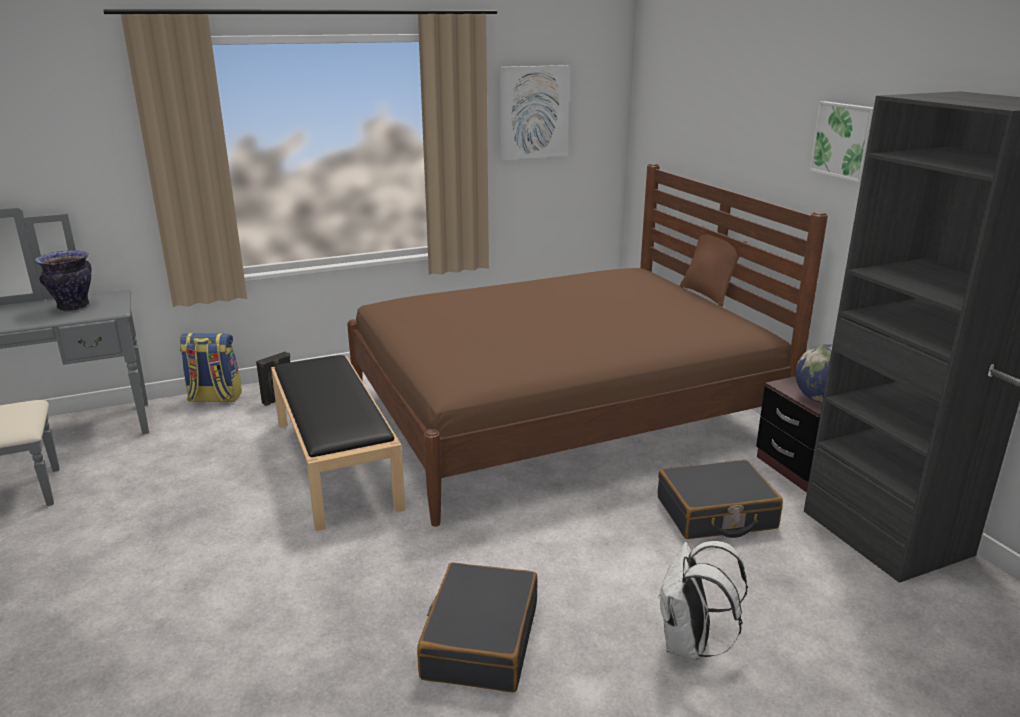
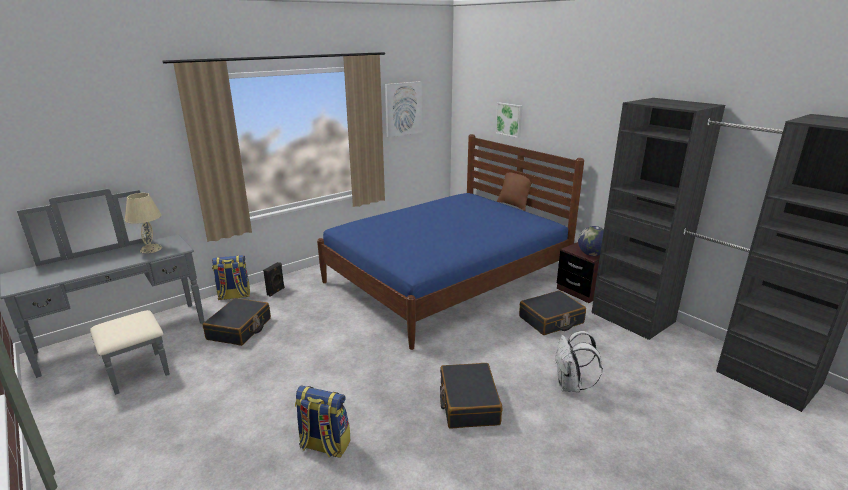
camera: 15 degrees left, 0 degrees up
(73, 307) = (150, 249): vase -> beige table lamp
(191, 450) = (240, 329): none -> black suitcase
(201, 665) = (324, 445): none -> backpack
(337, 463) = (335, 324): black bench -> none
(559, 416) = (446, 280): brown bed -> blue bed
(845, 140) = (590, 121): picture -> picture (509, 119)

